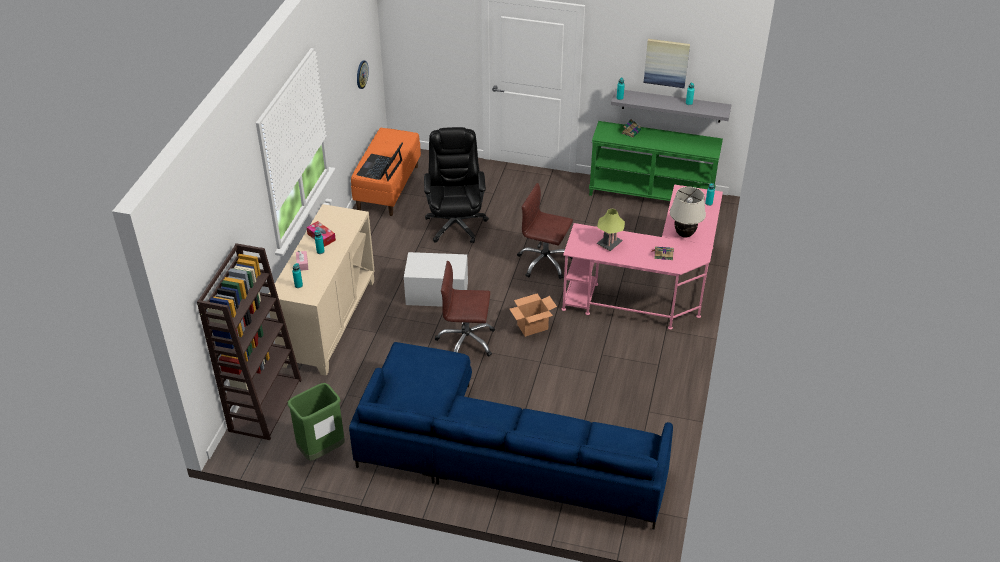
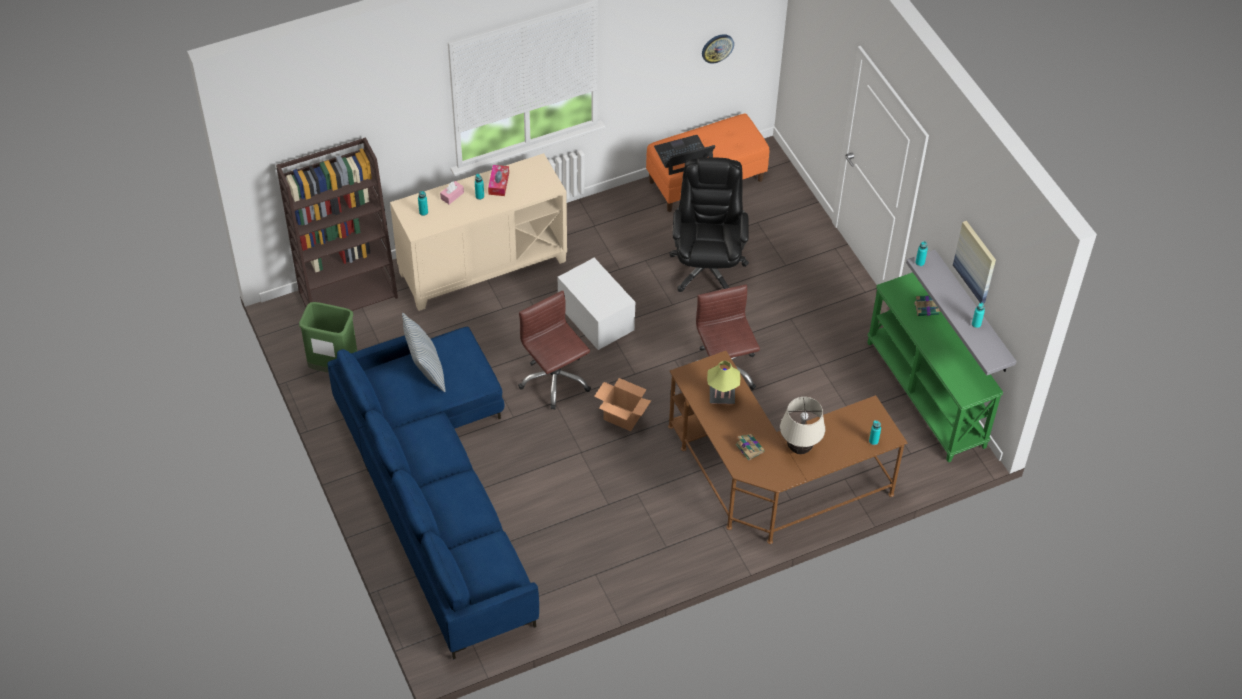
camera: 50 degrees right, 10 degrees up
(412, 382) = (425, 371): none -> pillow
(456, 224) = (707, 267): black office chair -> black office chair turned 45 degrees counterclockwise
(652, 289) = (771, 481): pink desk -> brown desk

